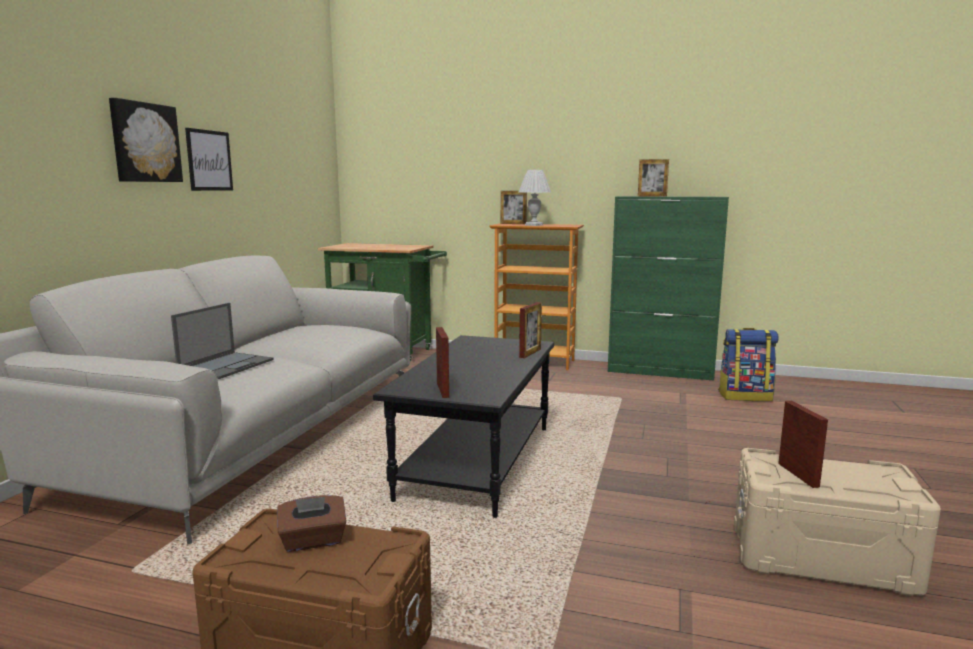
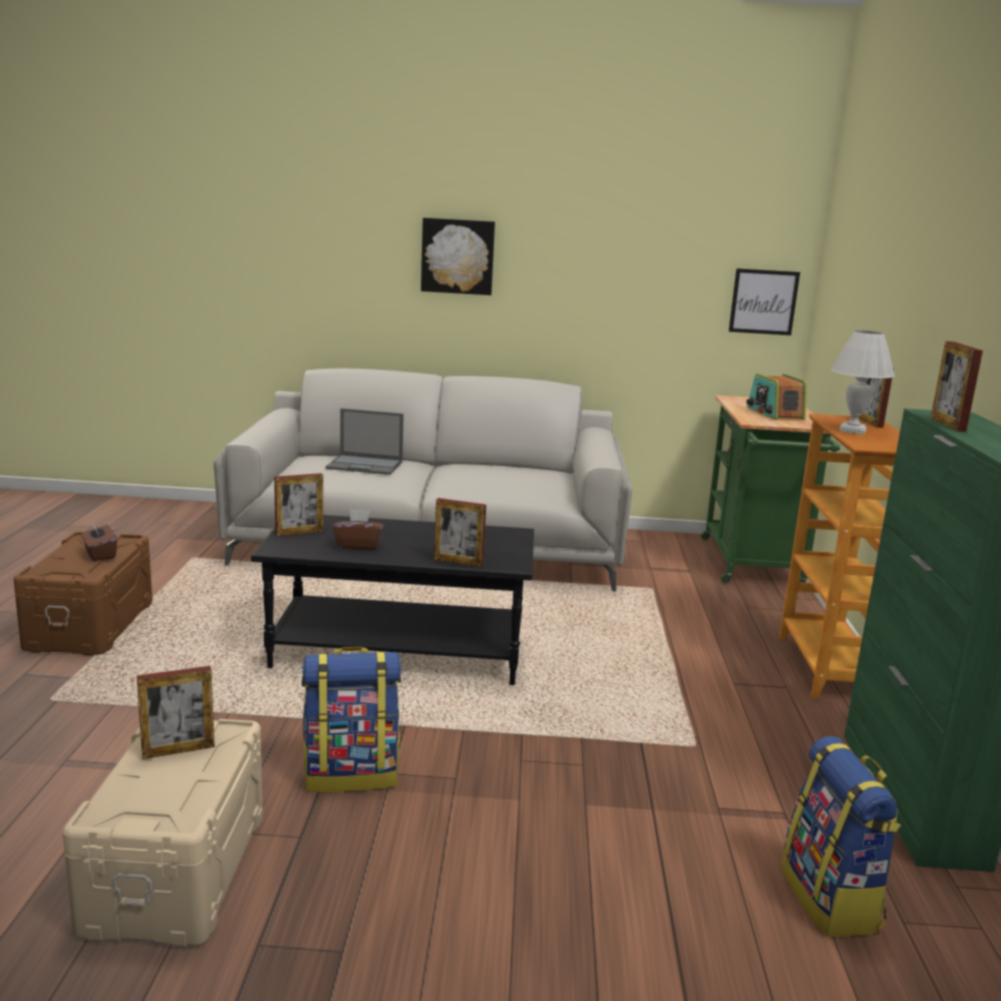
camera: 75 degrees right, 5 degrees up
(209, 160) = (541, 274): picture -> picture (763, 302)
(385, 246) = (774, 414): none -> radio
(484, 374) = (358, 545): none -> brown tissue box
(672, 489) = (352, 774): none -> backpack

